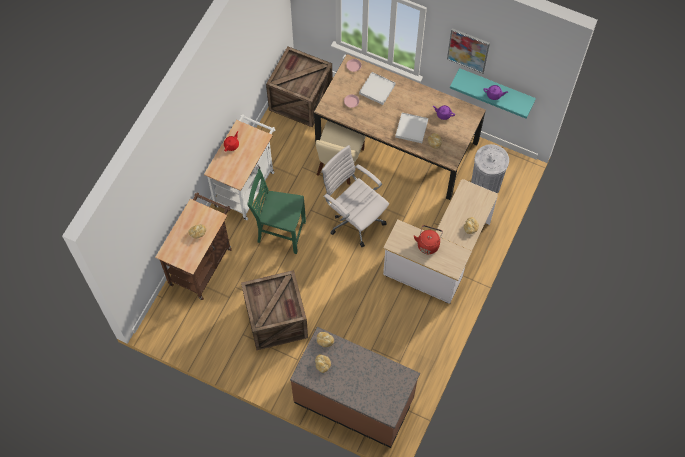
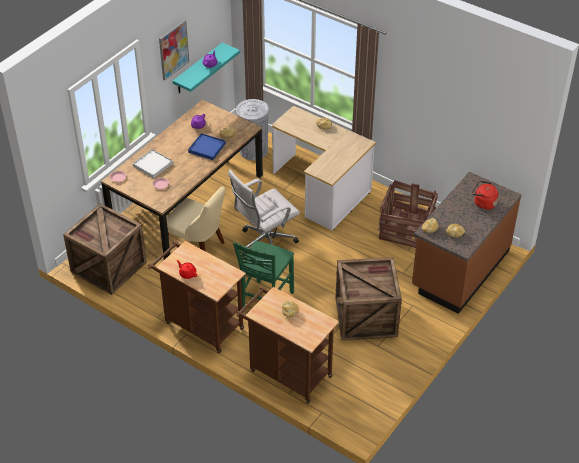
camera: 80 degrees left, 20 degrees down
(246, 185) = (200, 324): white cart -> brown cart
(400, 344) = (406, 230): none -> crate
(411, 128) = (207, 148): white tray -> blue tray
(428, 244) = (335, 155): red kettle -> red kettle (483, 203)

